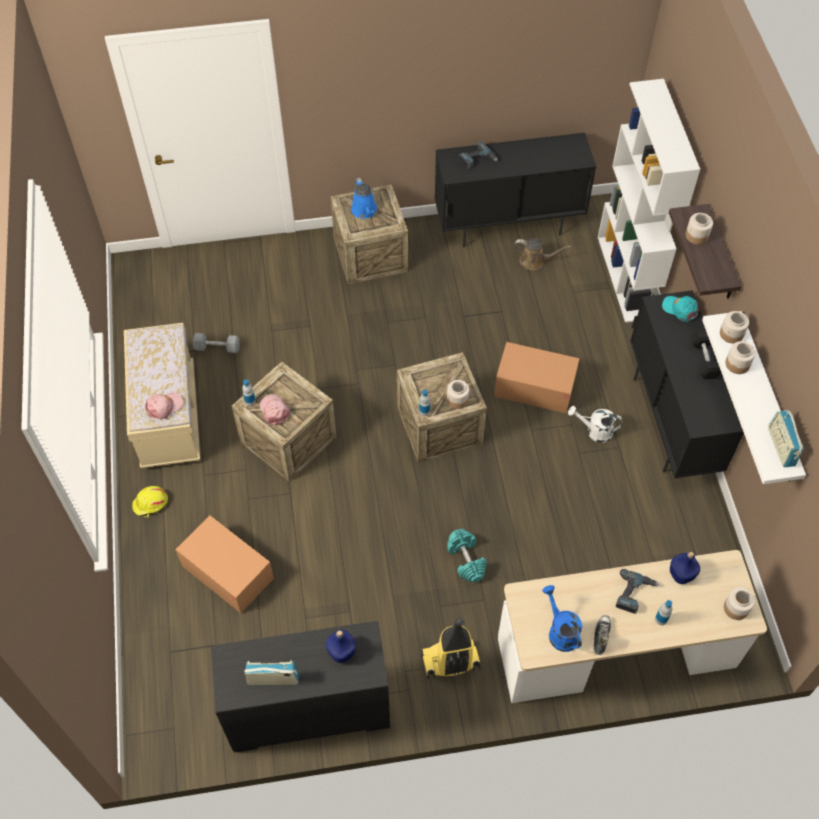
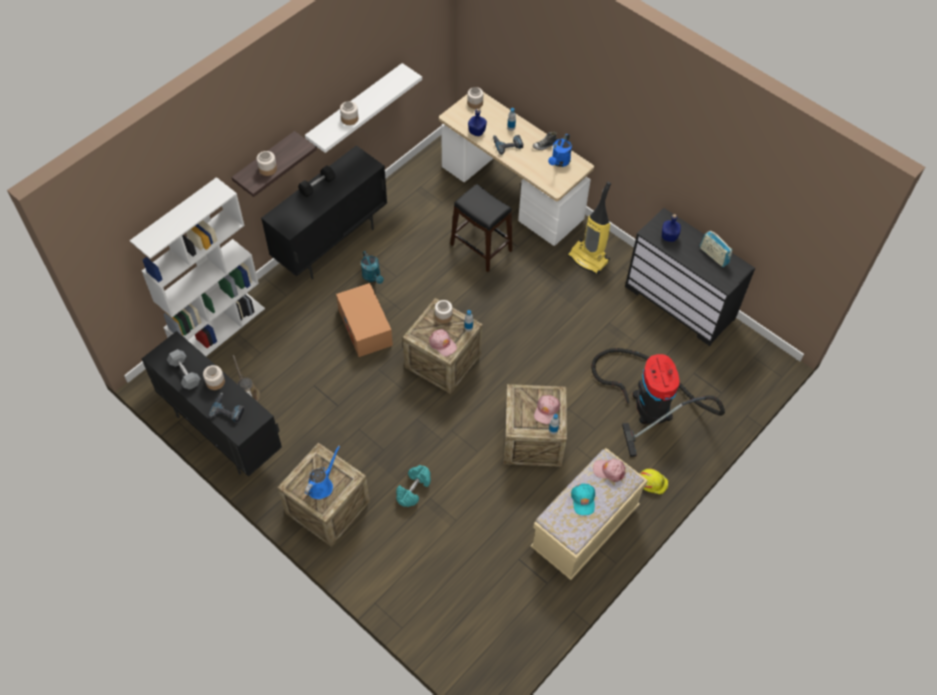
camera: 130 degrees left, 0 degrees up
(217, 348) = (503, 545): grey dumbbell -> grey dumbbell (185, 373)
(227, 572) = (649, 401): cardboard box -> vacuum cleaner
(425, 378) = (442, 344): none -> pink cap
(466, 560) = (522, 288): turquoise dumbbell -> turquoise dumbbell (413, 489)
(555, 559) = (481, 248): none -> black stool
(594, 431) = (373, 277): white watering can -> turquoise watering can
(680, 309) = (284, 216): turquoise cap -> turquoise cap (583, 500)
(731, 334) = (328, 131): jar -> jar (215, 382)
(781, 447) = (393, 78): radio -> none

